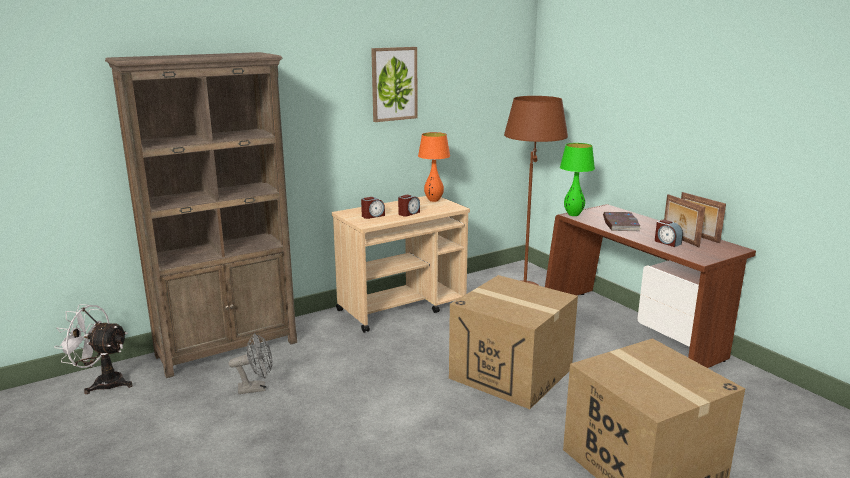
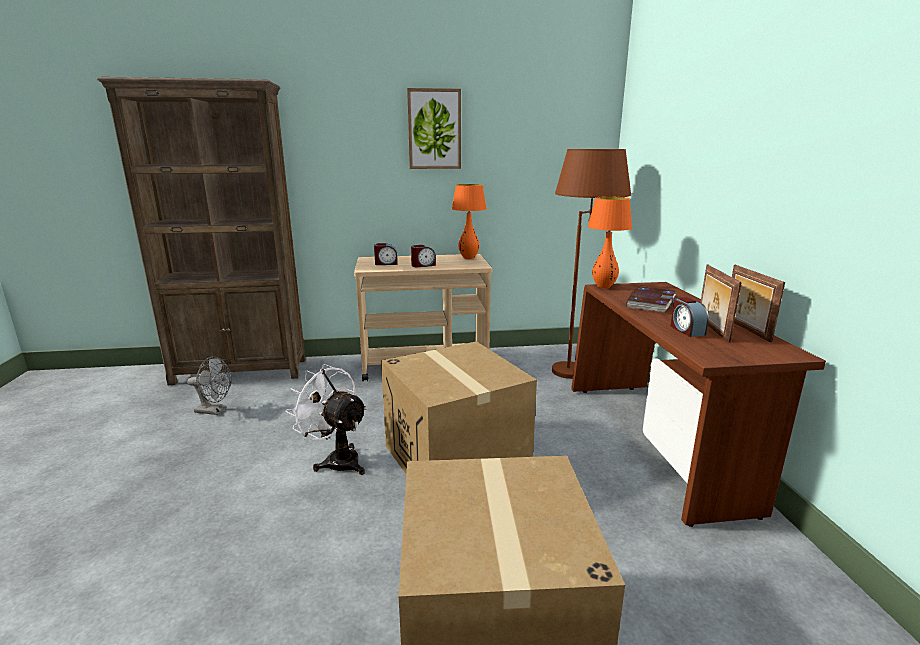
camera: 25 degrees right, 0 degrees up
(102, 383) = (124, 378): white fan -> white fan (337, 460)
(573, 215) = (604, 287): green table lamp -> orange table lamp

